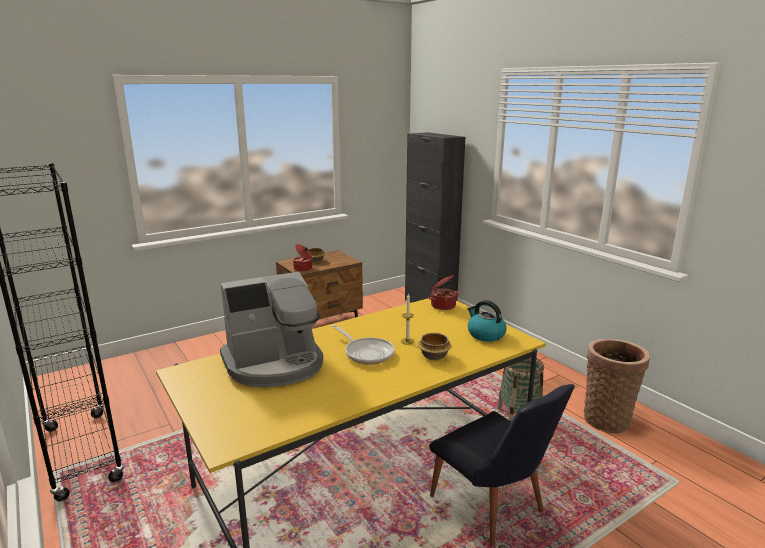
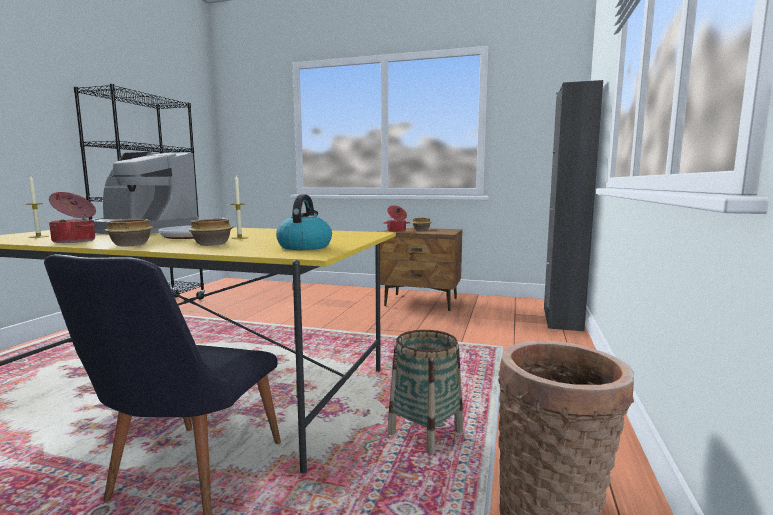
camera: 50 degrees right, 10 degrees down
(258, 415) = (38, 236): none -> candle
(397, 381) = (132, 244): none -> bowl
(442, 305) = (361, 234): cooking pot -> cooking pot (75, 241)

